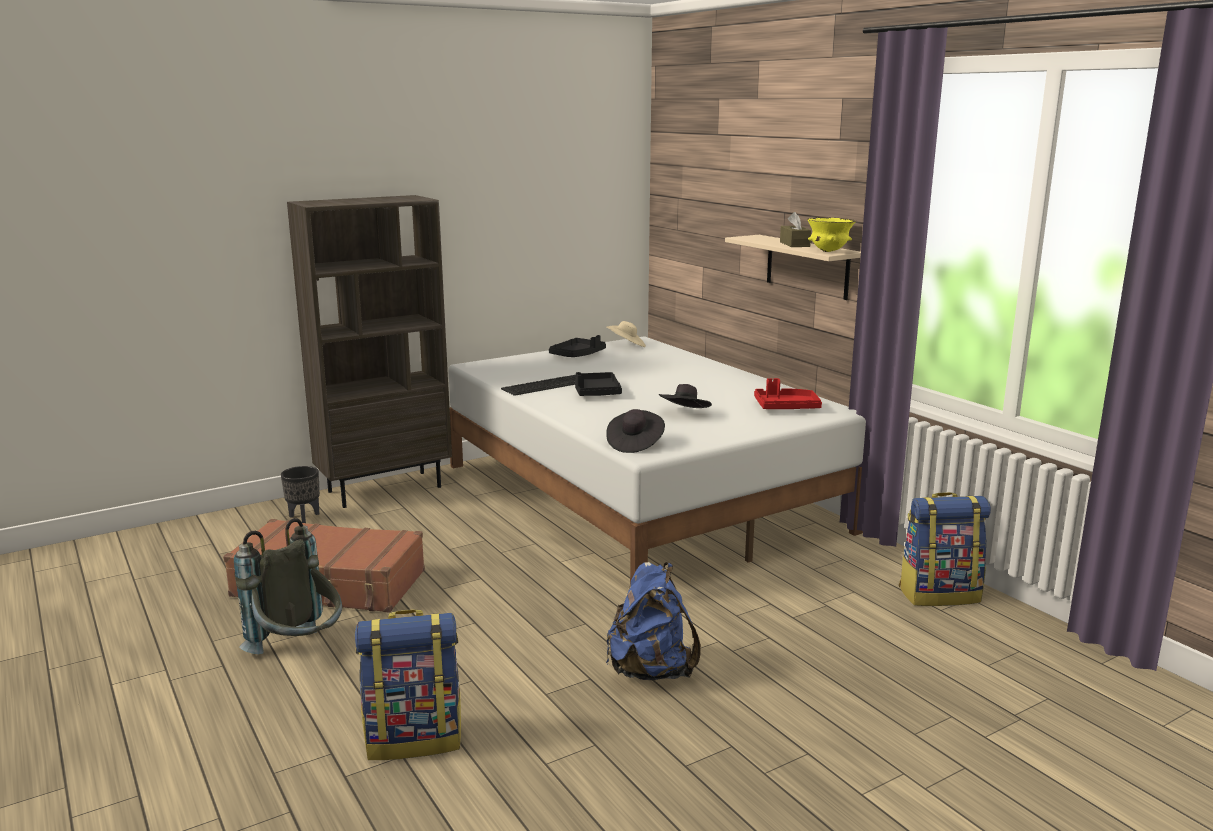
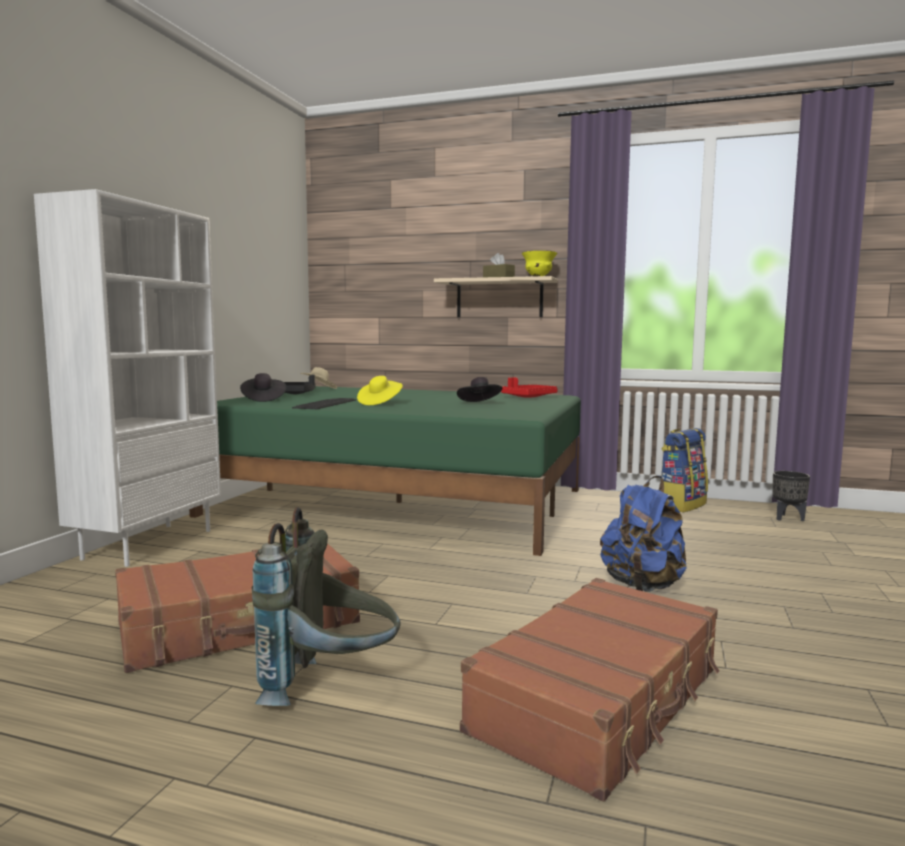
camera: 40 degrees left, 10 degrees down
(303, 518) = (89, 585): black planter -> black planter (787, 518)
(385, 488) = (148, 543): brown bookcase -> white bookcase
(414, 738) = (600, 700): backpack -> brown suitcase
(596, 392) = (379, 403): black tray -> yellow hat
(635, 444) = (501, 415): black hat -> black hat (263, 399)
(641, 496) = (401, 502): white bed -> green bed

